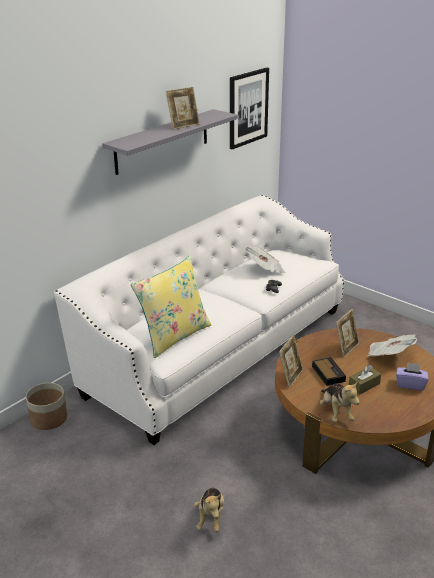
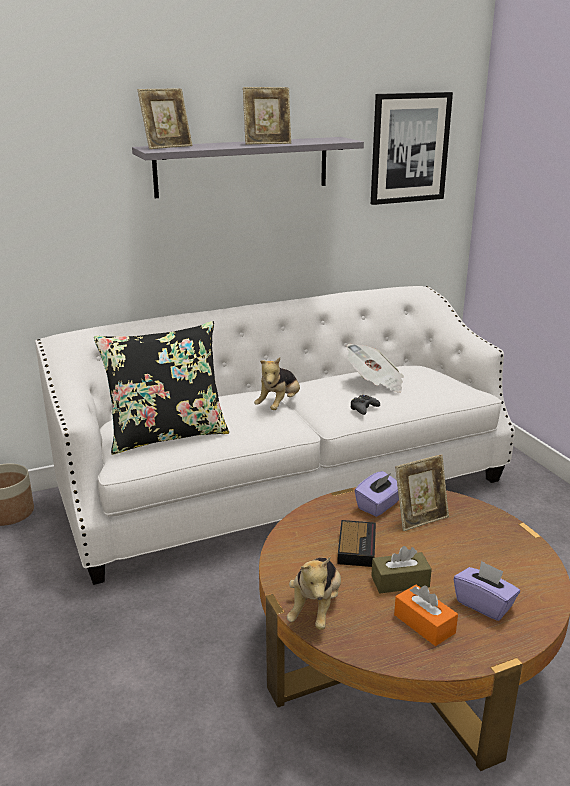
camera: 25 degrees right, 5 degrees down
(174, 336) = (167, 435): yellow pillow -> black pillow
(210, 517) = (71, 714): plush toy -> plush toy (279, 405)
(290, 377) = (293, 535): picture frame -> picture frame (167, 147)
(319, 347) = (378, 506): none -> purple tissue box
(389, 355) = (484, 548): newspaper -> none
(391, 403) = (424, 624): none -> orange tissue box

